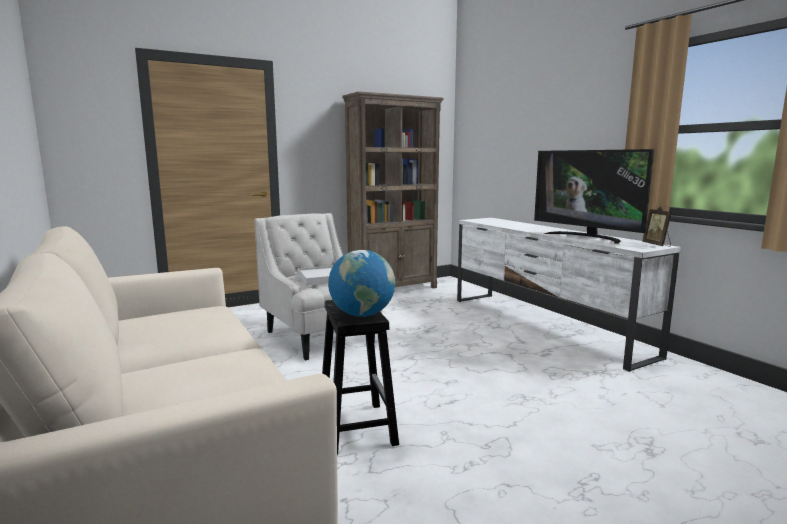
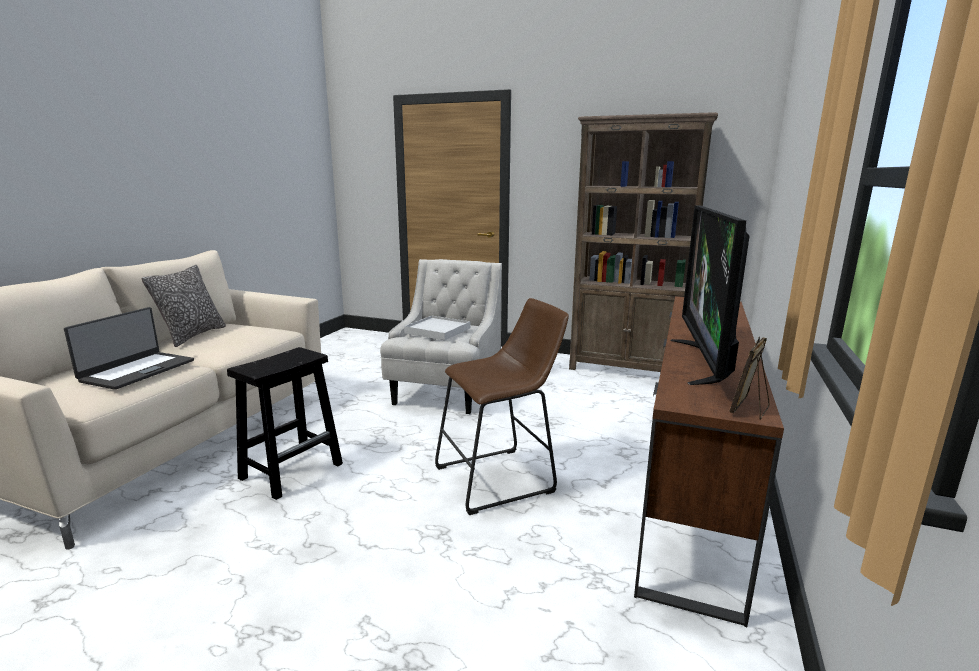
camera: 50 degrees right, 5 degrees up
(135, 336) = (192, 335): none -> pillow
(222, 368) = (137, 370): none -> laptop
(362, 315) = (266, 366): globe -> none
(479, 362) = (501, 478): none -> brown stool
(544, 325) = (690, 482): white tv stand -> brown tv stand

